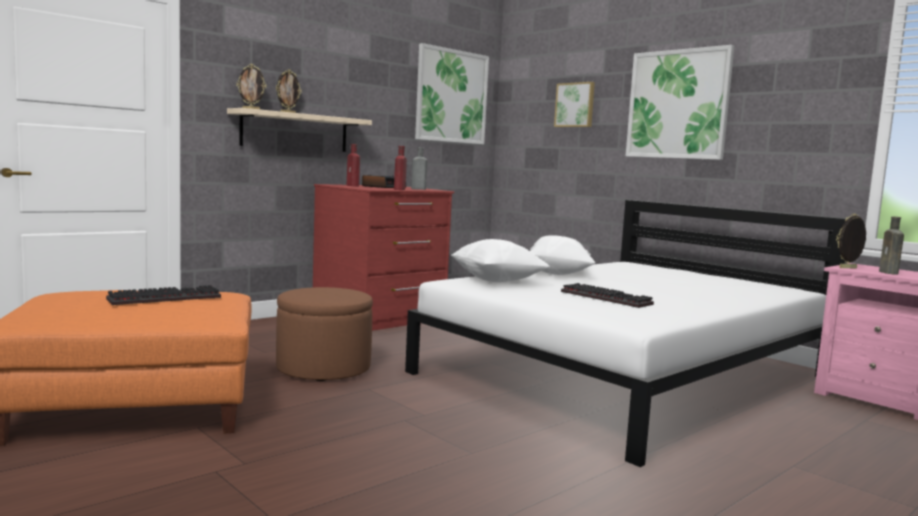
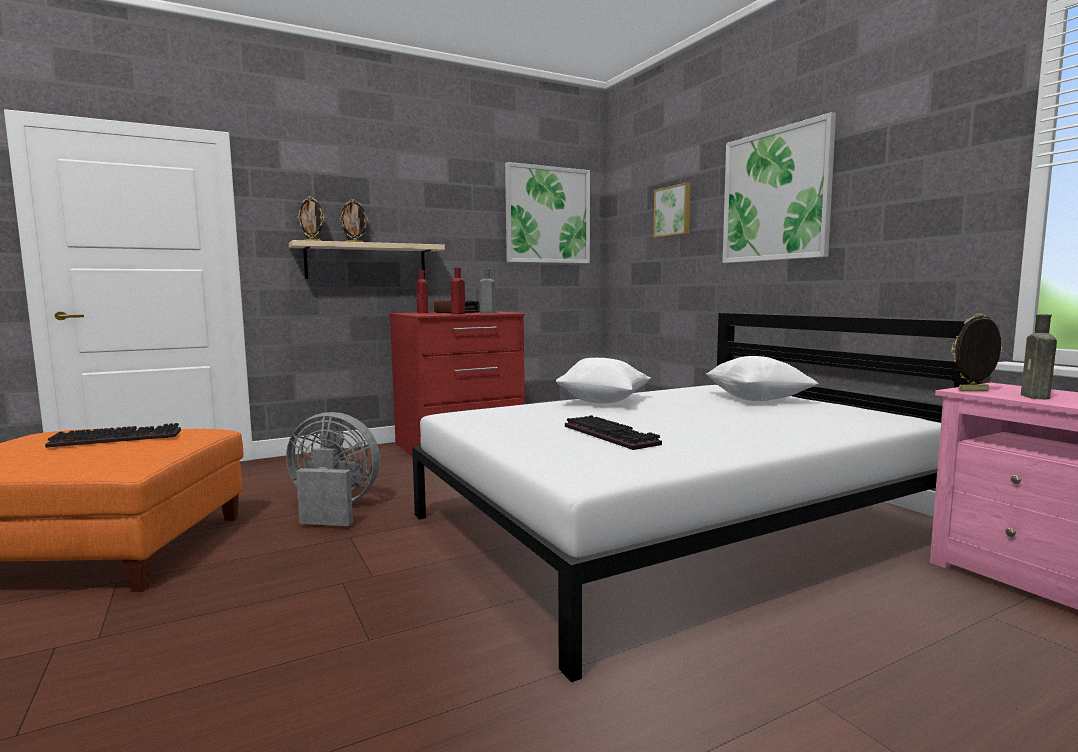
camera: 15 degrees right, 0 degrees up
(323, 368) = (333, 509): brown ottoman -> grey fan
(497, 281) = (509, 413): white pillow -> white pillow (757, 400)

